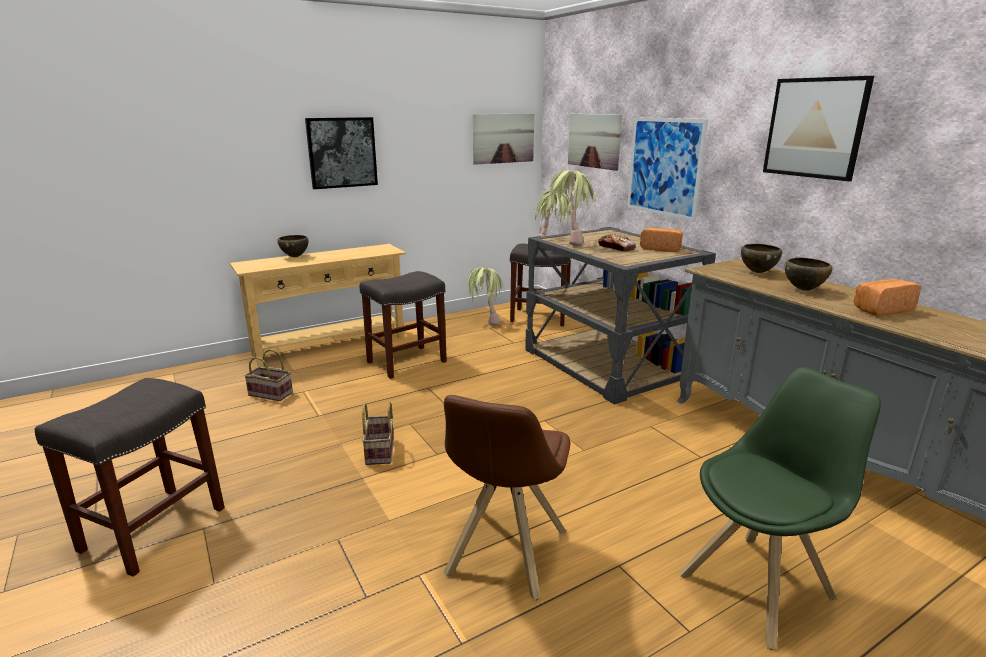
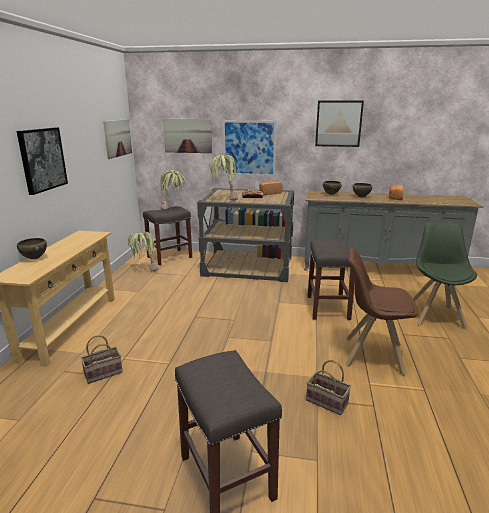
camera: 50 degrees left, 0 degrees up
(381, 452) = (246, 356): basket -> basket (328, 402)
(407, 361) = (150, 310): grey stool -> grey stool (327, 307)
(505, 552) = (372, 355): brown chair -> brown chair turned 135 degrees clockwise

